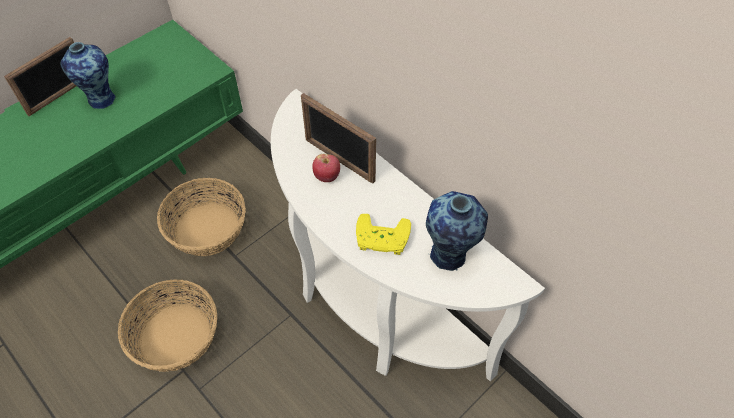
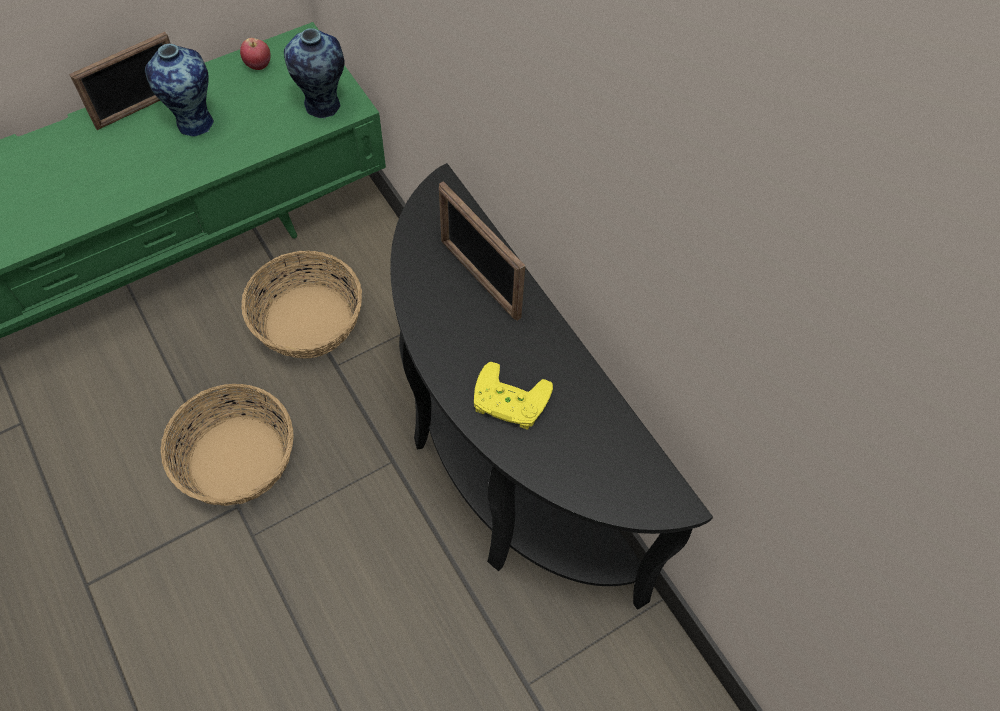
camera: 10 degrees right, 5 degrees up
(327, 177) = (457, 299): apple -> apple (258, 65)
(371, 307) = (502, 473): white console table -> black console table
(449, 256) = (594, 445): vase -> vase (323, 106)

